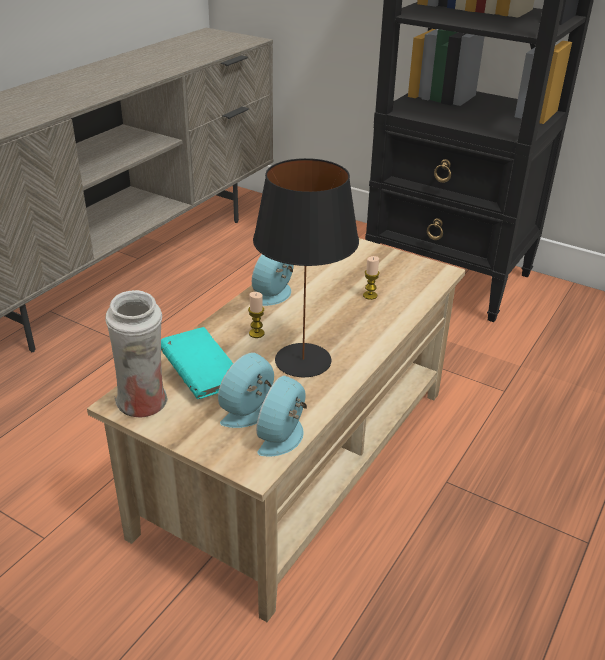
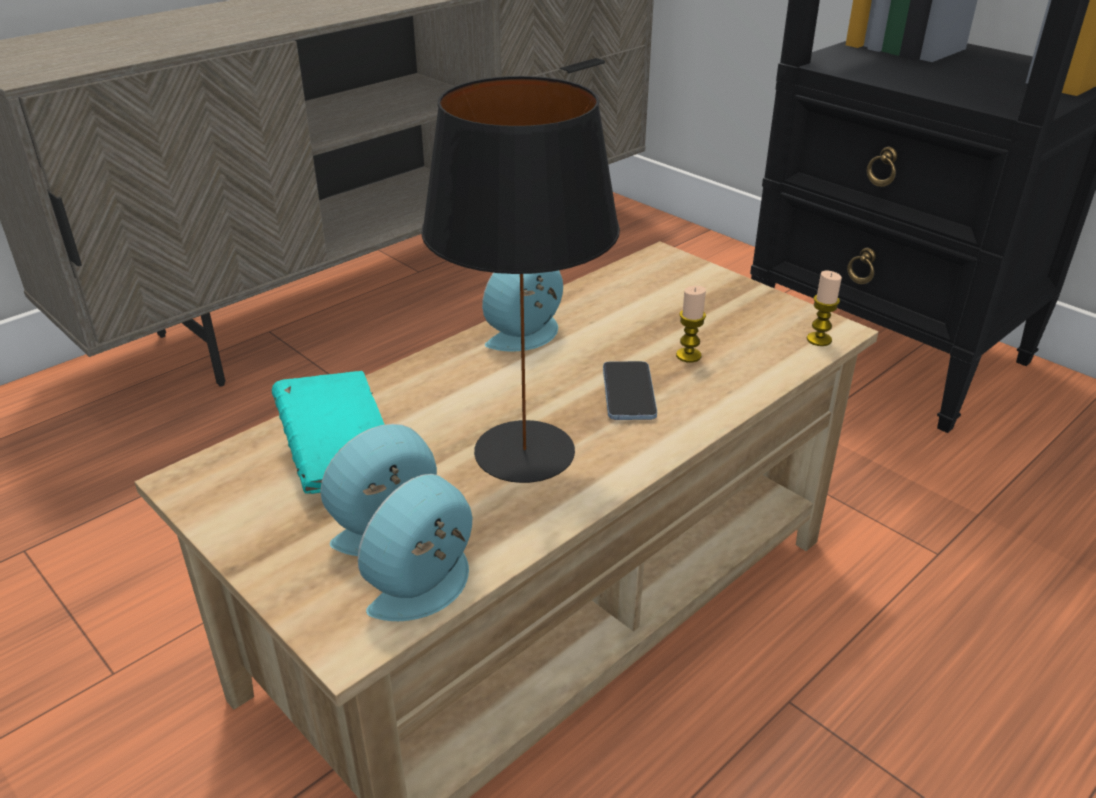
camera: 15 degrees right, 0 degrees up
(144, 405) = (224, 491): white vase -> none
(256, 333) = (467, 395): candle -> candle (819, 339)
(346, 321) = (628, 393): none -> phone

